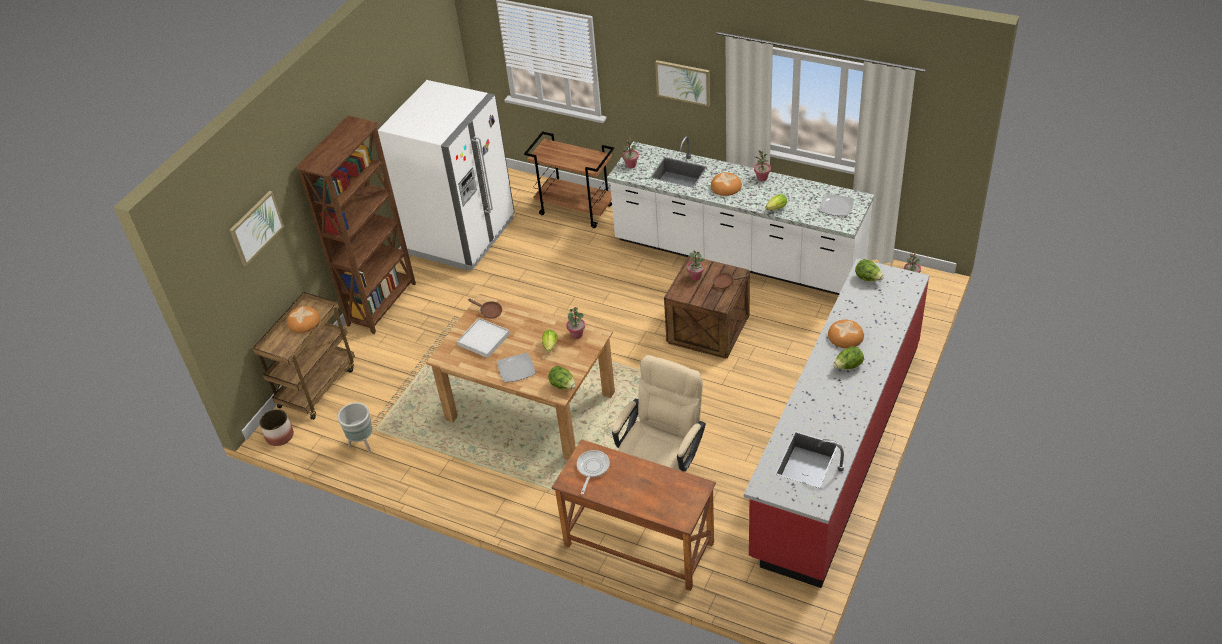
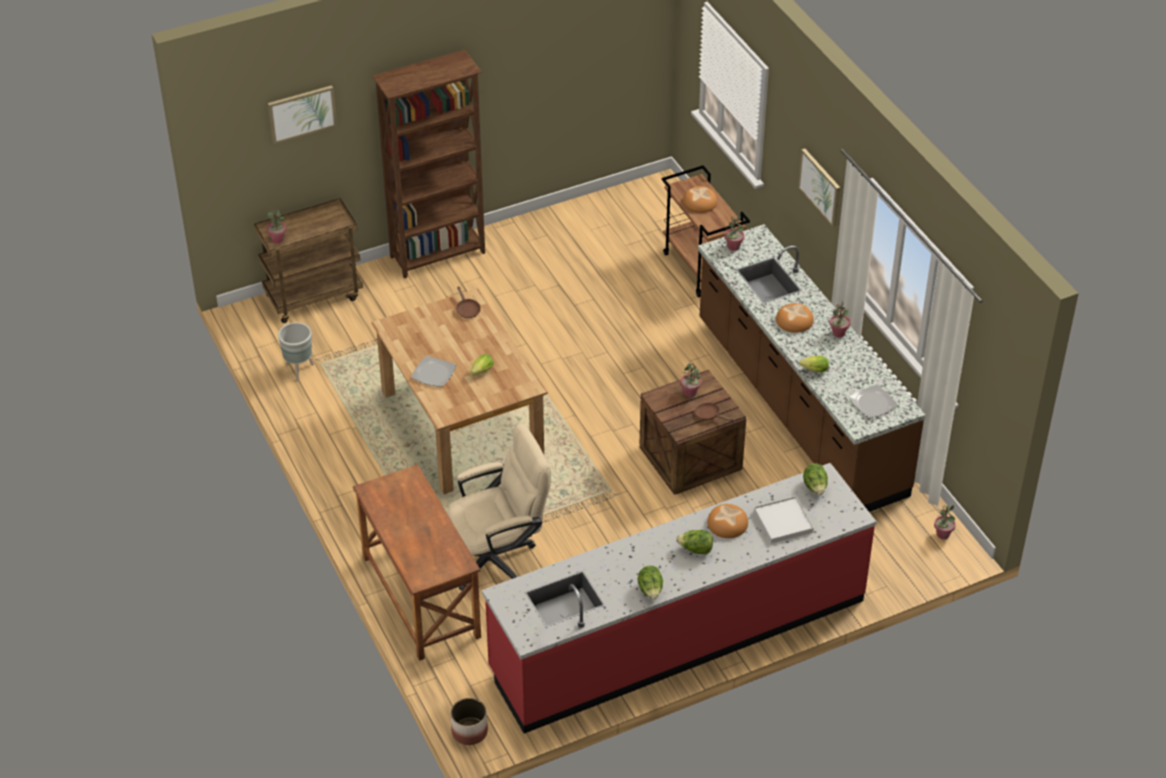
camera: 35 degrees right, 0 degrees up
(279, 436) = (245, 320): planter -> planter (469, 731)
(304, 321) = (317, 226): bread -> bread (700, 202)
(462, 236) = (572, 232): white fridge -> none
(483, 339) = (436, 331): white tray -> white tray (783, 522)
(563, 386) = (454, 411): lettuce -> lettuce (650, 590)
(577, 334) = (514, 375): potted plant -> potted plant (277, 239)
(592, 469) = (398, 493): frying pan -> none
(737, 257) = (799, 408): white counter -> brown counter

